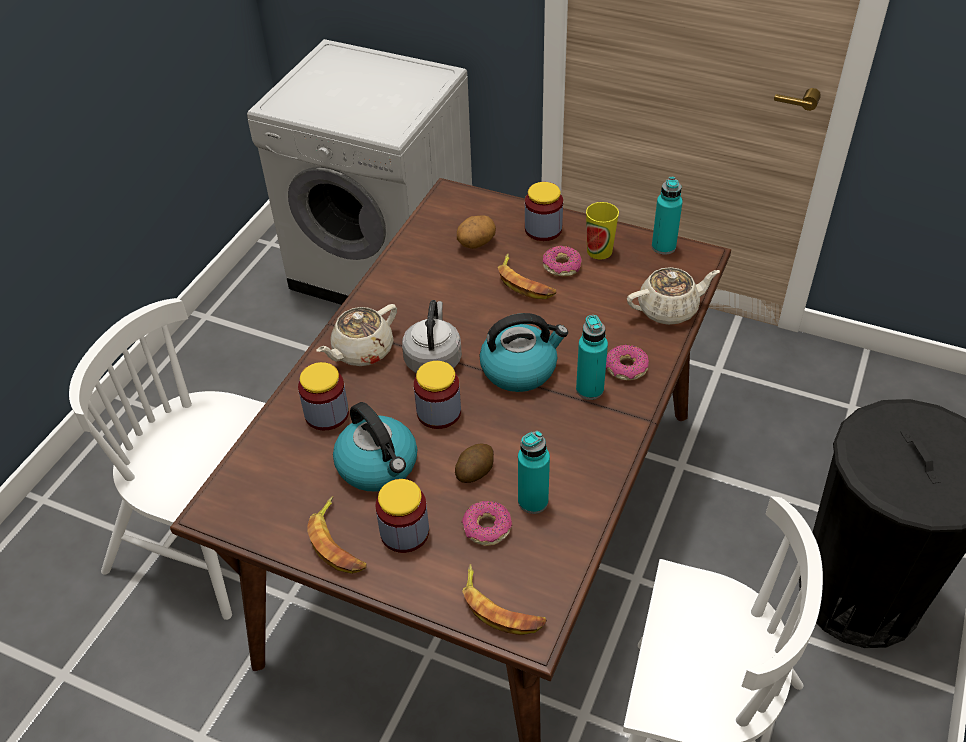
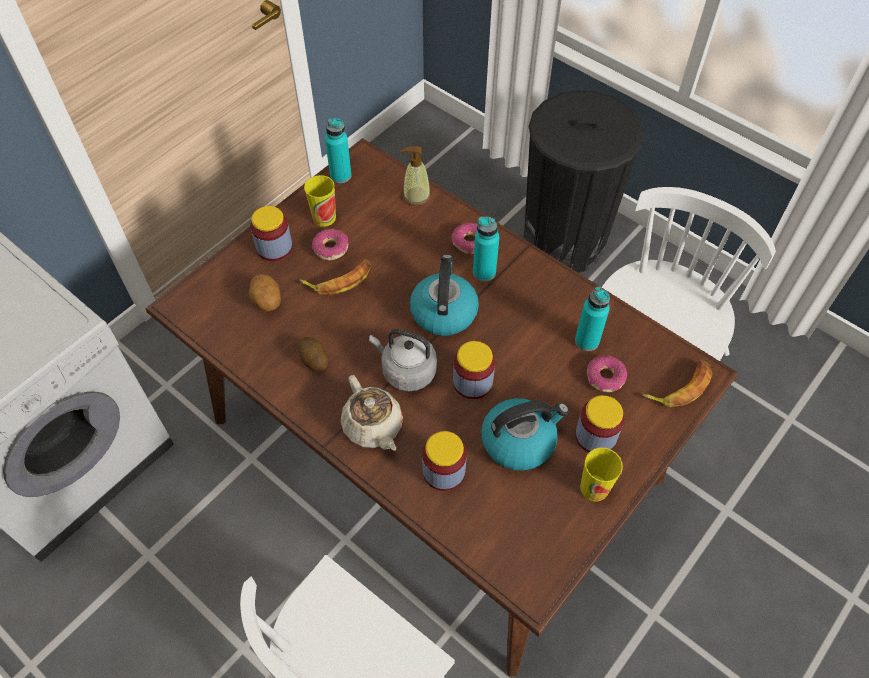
camera: 75 degrees left, 10 degrees up
(338, 542) = (594, 488): banana -> cup
(475, 471) = (545, 371): potato -> potato (314, 360)
(669, 309) = (416, 196): beige teapot -> soap dispenser

